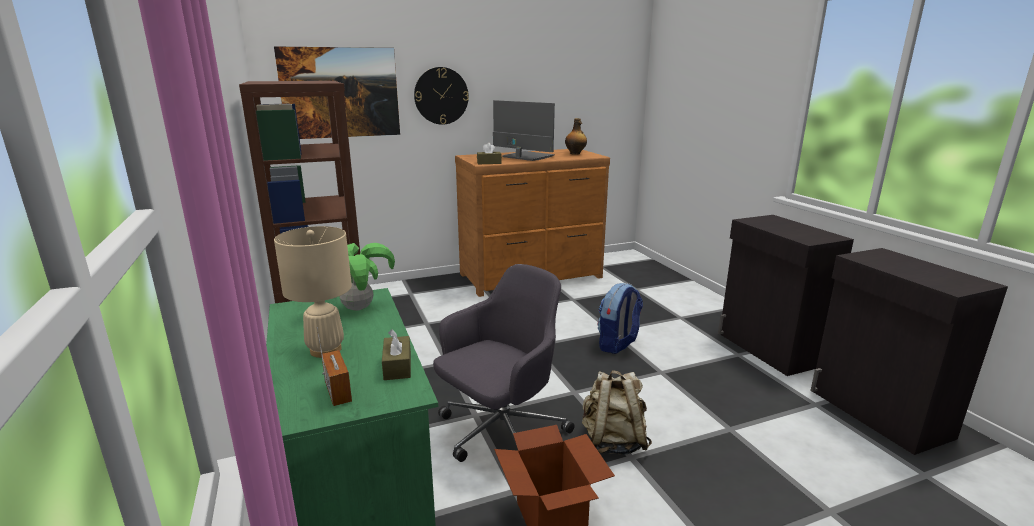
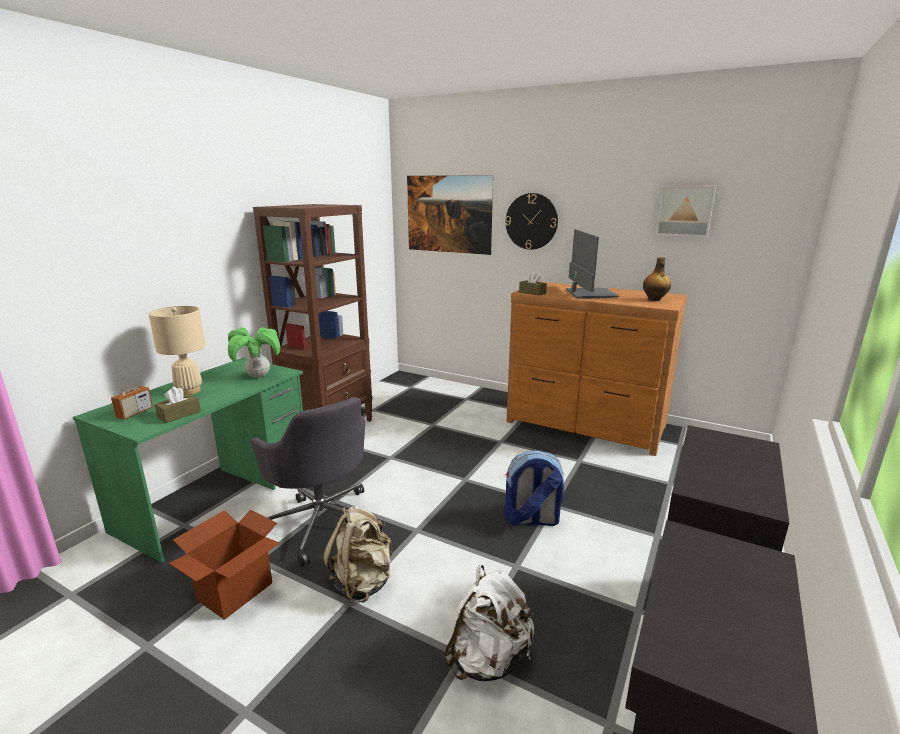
camera: 50 degrees right, 0 degrees up
(500, 433) = (321, 522): grey office chair -> grey office chair turned 45 degrees clockwise
(568, 80) = (685, 211): none -> picture
(740, 420) = (488, 659): none -> white backpack

